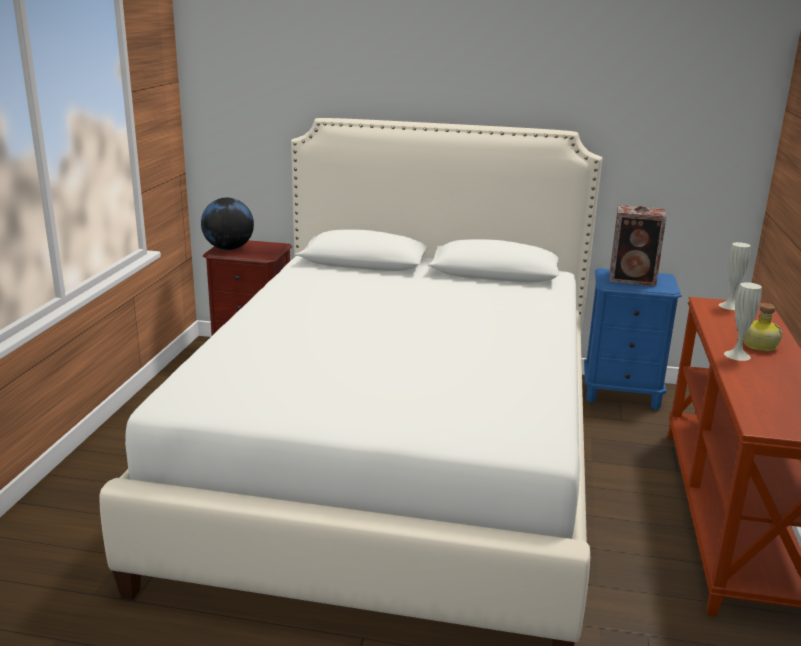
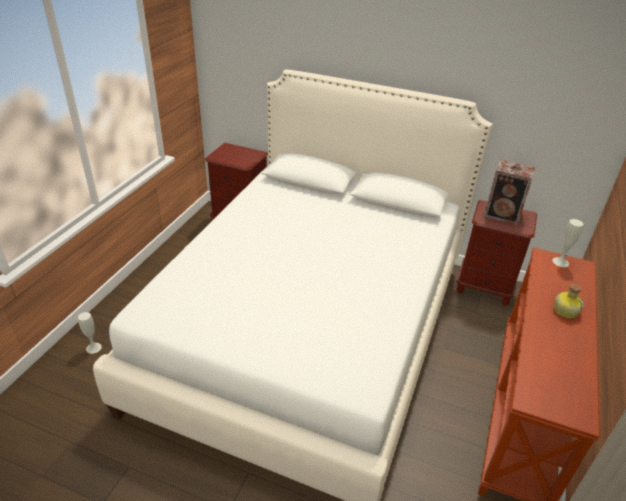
camera: 10 degrees right, 15 degrees up
(229, 248) = (223, 154): globe -> none
(621, 393) = (484, 288): blue nightstand -> brown nightstand
(737, 355) = (543, 319): white vase -> white vase (93, 348)

